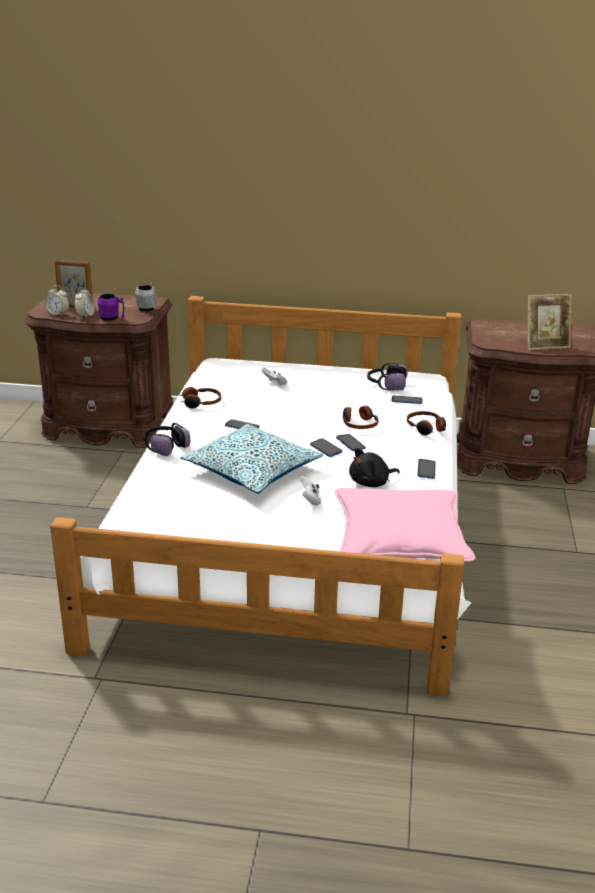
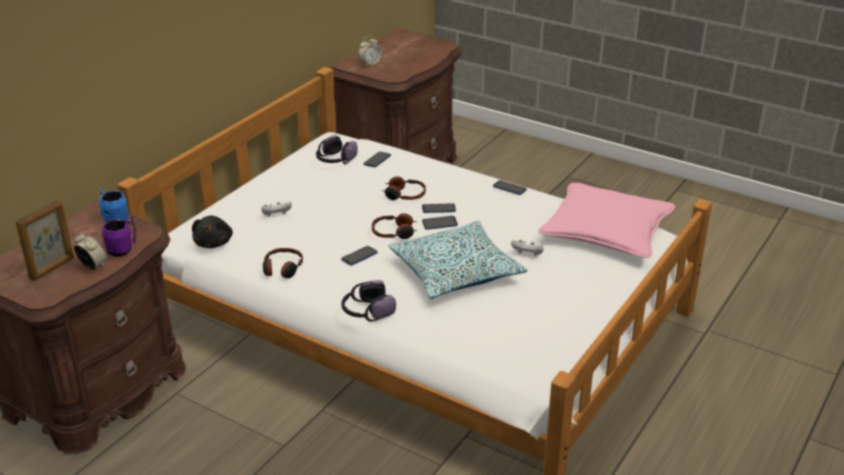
camera: 65 degrees left, 5 degrees up
(58, 314) = (63, 285): alarm clock -> alarm clock (370, 64)
(147, 307) = (114, 219): grey mug -> blue mug
(371, 483) = (516, 218): black plush toy -> black plush toy (214, 243)
(426, 428) = (436, 167): headphones -> headphones (394, 232)
(545, 346) = (422, 57): picture frame -> none

